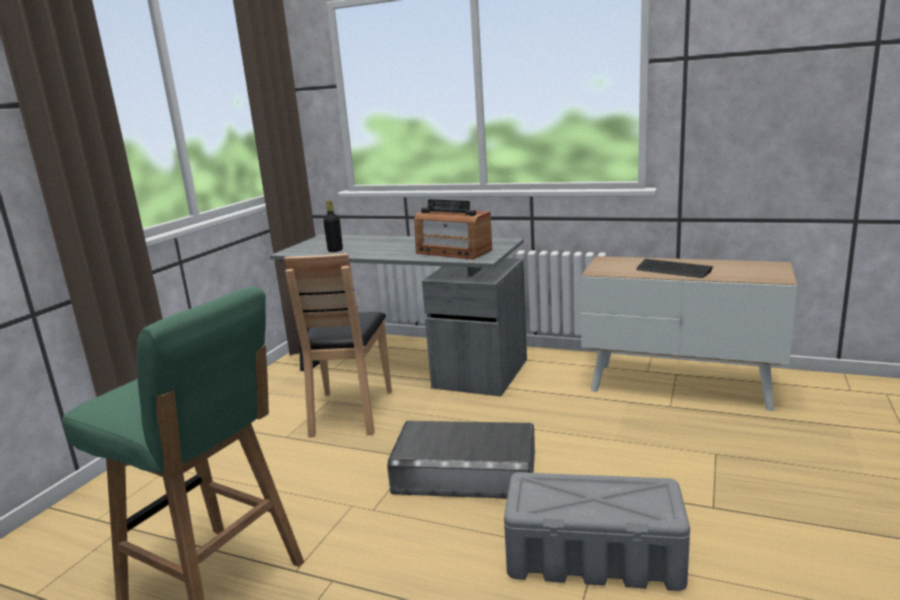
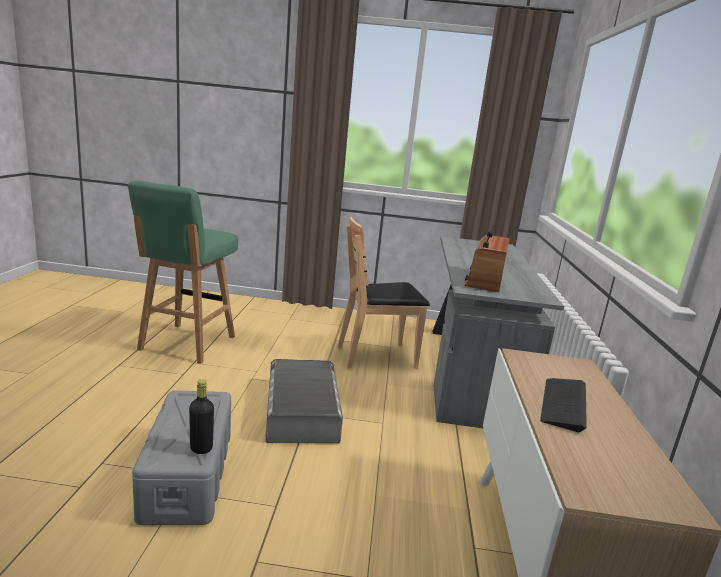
camera: 70 degrees right, 0 degrees up
(335, 250) = (464, 249): black bottle -> black bottle (201, 448)

